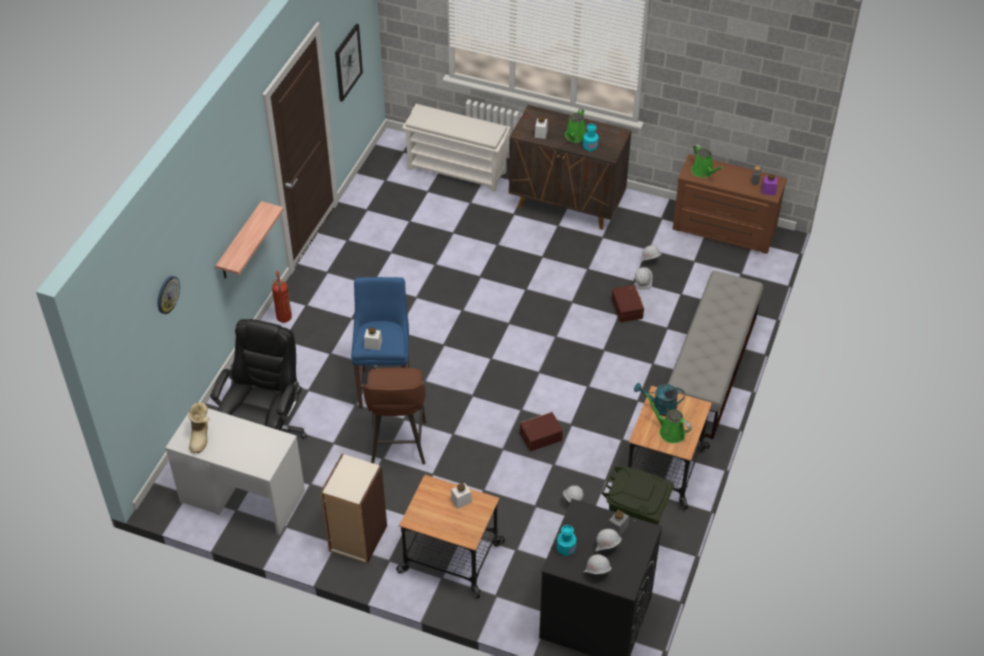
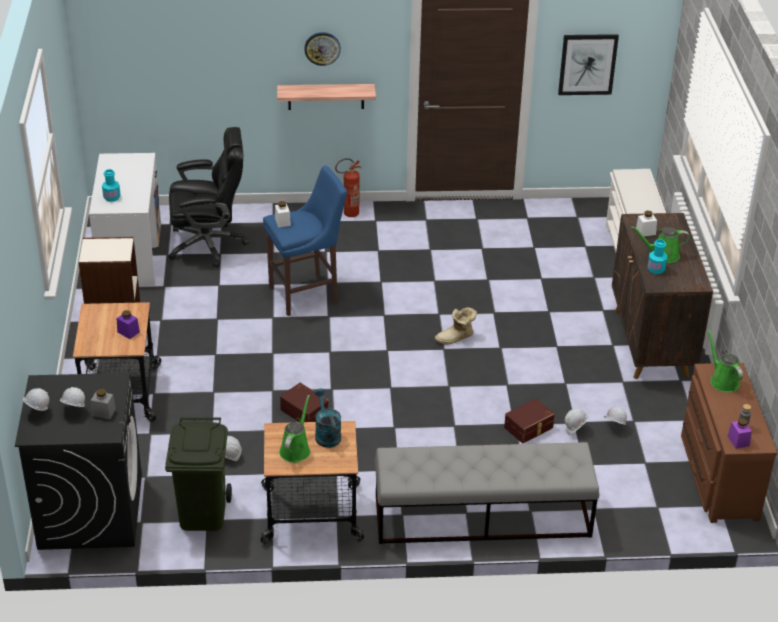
camera: 65 degrees right, 10 degrees down
(167, 294) = (192, 50): wall clock -> wall clock (322, 48)
(201, 437) = (119, 166): boot -> boot (456, 338)
(398, 445) = (238, 323): brown stool -> none
(461, 500) = (128, 332): white jar -> purple jar
(566, 548) = (62, 384): turquoise bottle -> turquoise bottle (112, 197)
(703, 172) = (722, 380): green watering can -> green watering can turned 120 degrees clockwise

